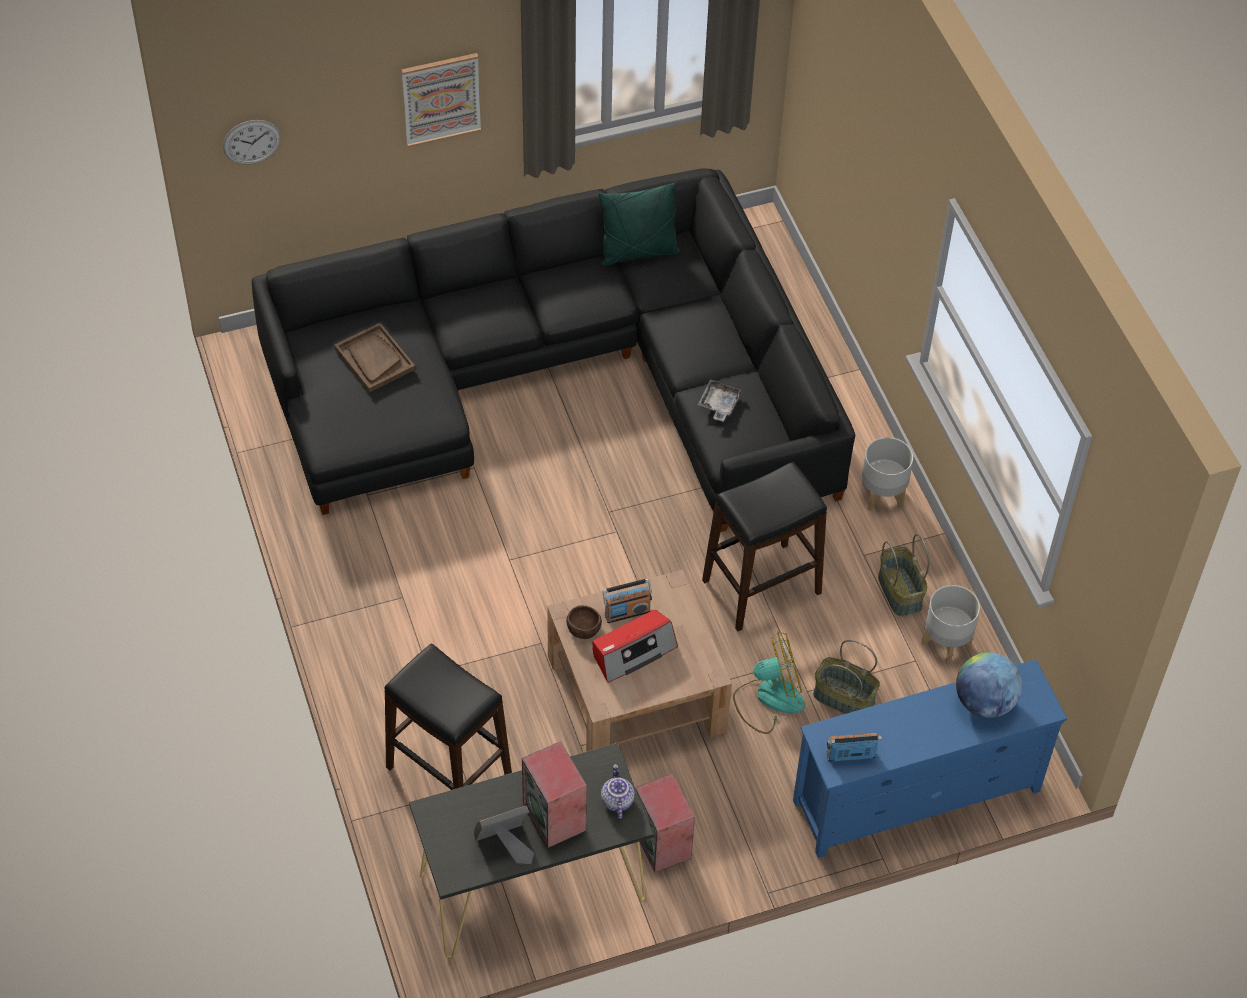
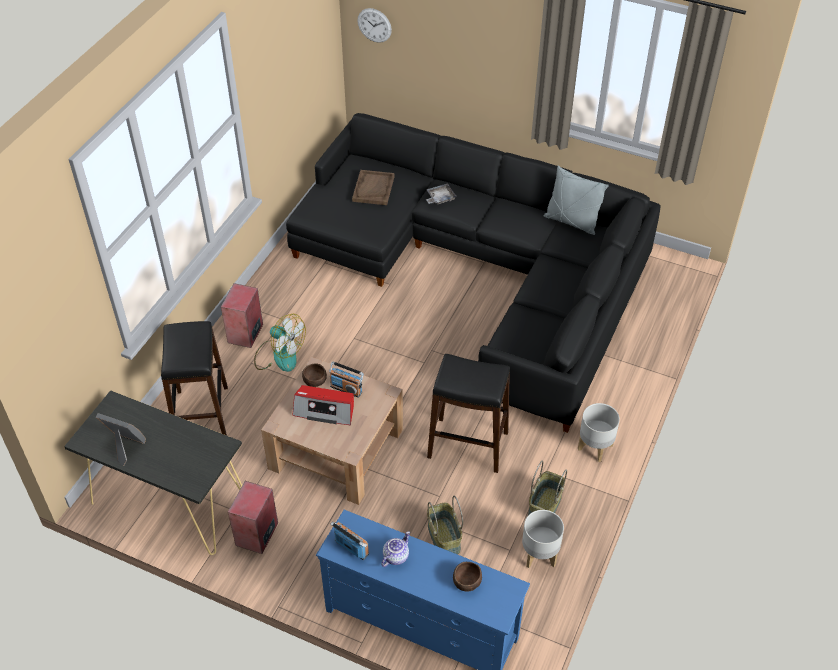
camera: 45 degrees right, 5 degrees down
(441, 98) = (492, 55): picture -> none
(555, 817) = (164, 453): speaker -> speaker (245, 334)
(616, 800) = (203, 469): teapot -> teapot (395, 556)
(638, 252) = (571, 222): green pillow -> grey pillow
(718, 404) = (524, 322): grey tray -> grey tray (440, 198)
(768, 698) = (402, 505): fan -> fan (279, 355)
(984, 702) = (466, 582): globe -> brown bowl

